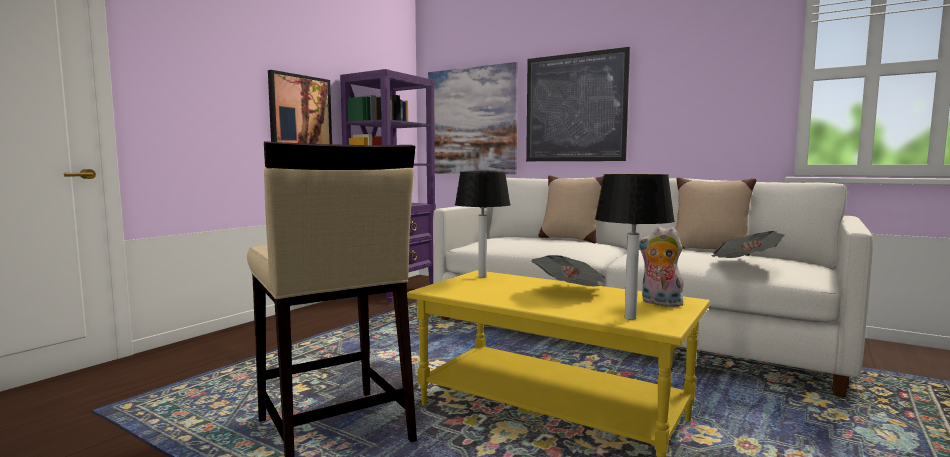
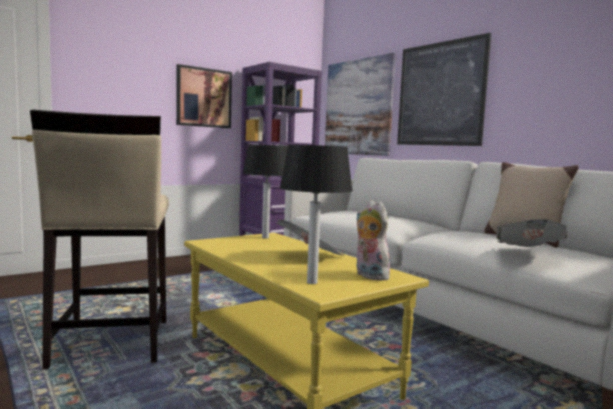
camera: 20 degrees right, 0 degrees up
(569, 239) = (402, 217): beige pillow -> none

